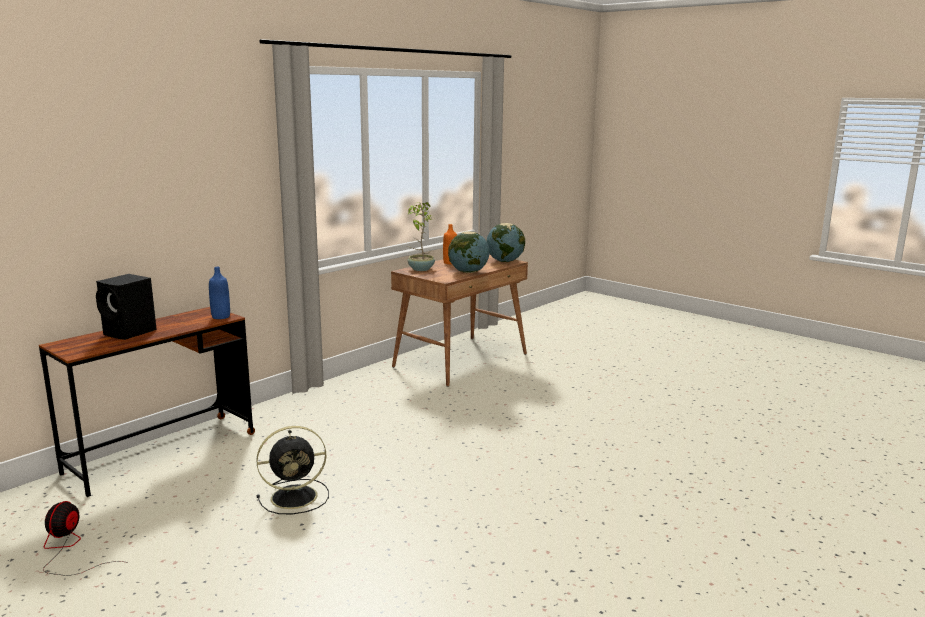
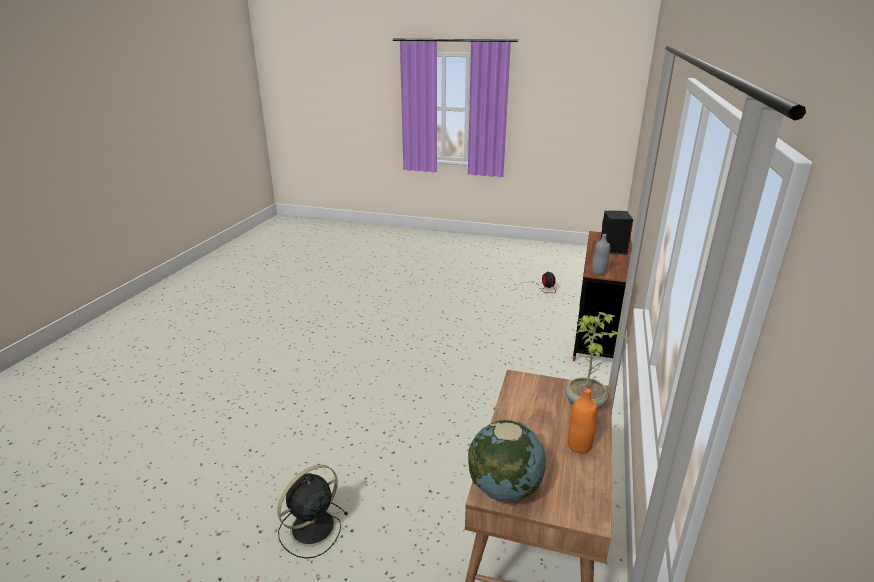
camera: 155 degrees right, 10 degrees up
(221, 317) = (599, 272): blue bottle -> grey bottle
(296, 496) = (482, 330): black fan -> black fan (311, 528)
(468, 272) = (515, 414): globe -> none

